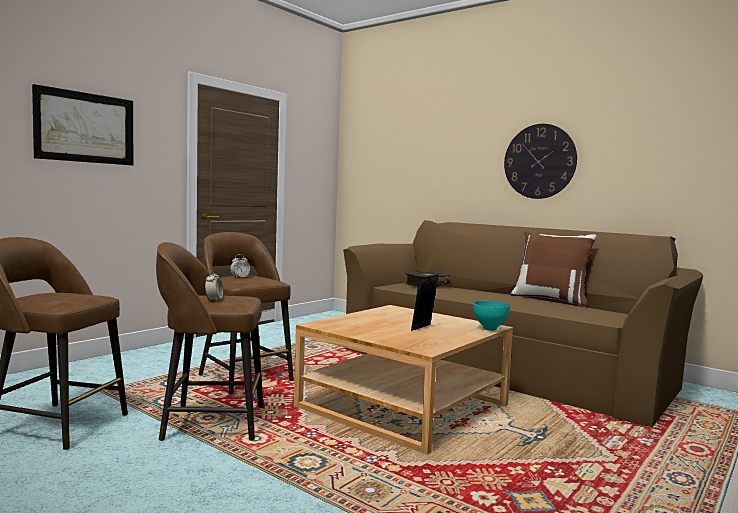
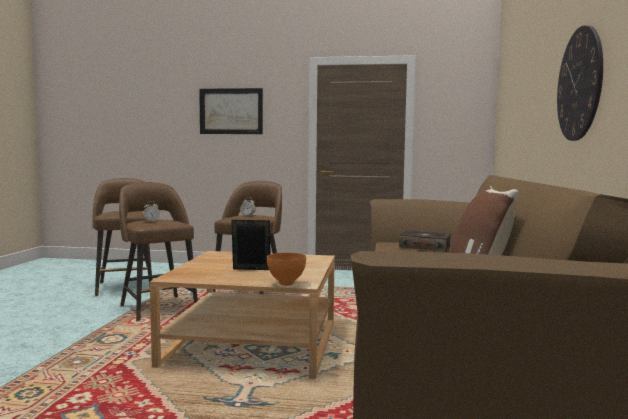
camera: 60 degrees right, 0 degrees up
(490, 329) = (287, 284): turquoise bowl -> orange bowl

